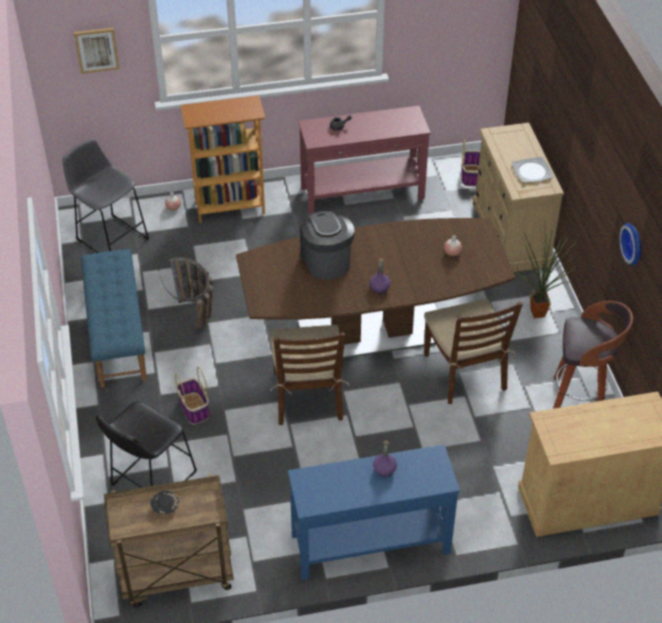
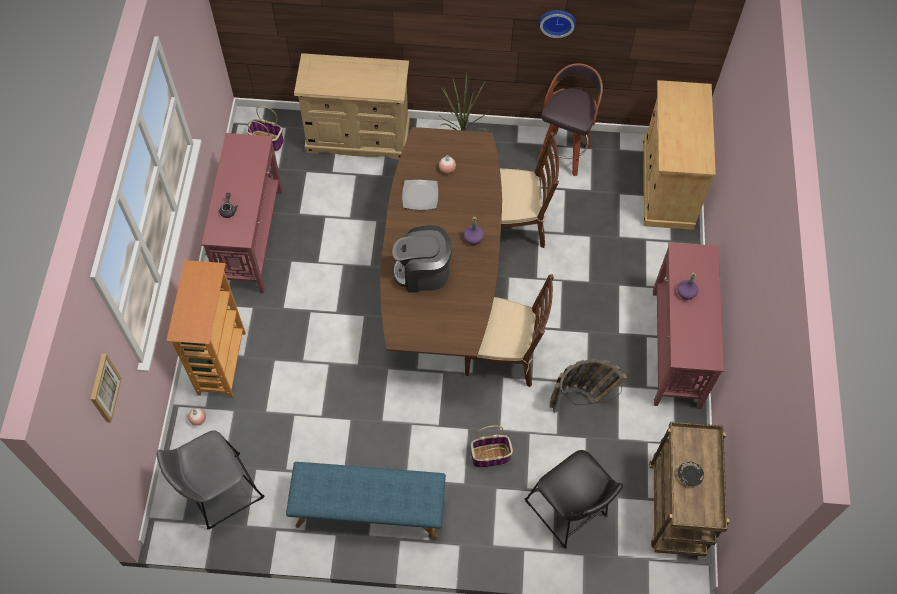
camera: 75 degrees left, 15 degrees up
(198, 319) = (374, 428): basket -> basket (582, 399)
(369, 543) = (675, 348): blue console table -> red console table
(532, 171) = (371, 73): plate -> plate (420, 195)

